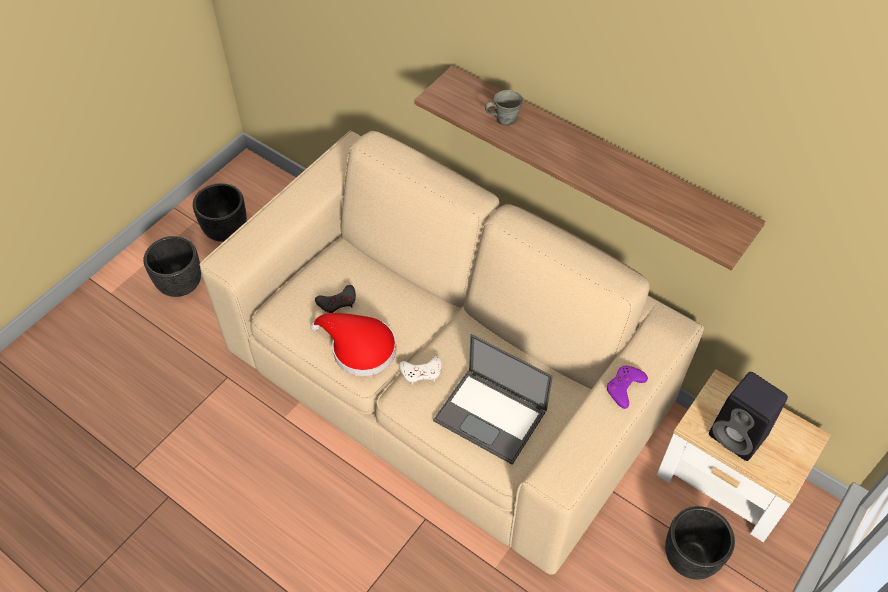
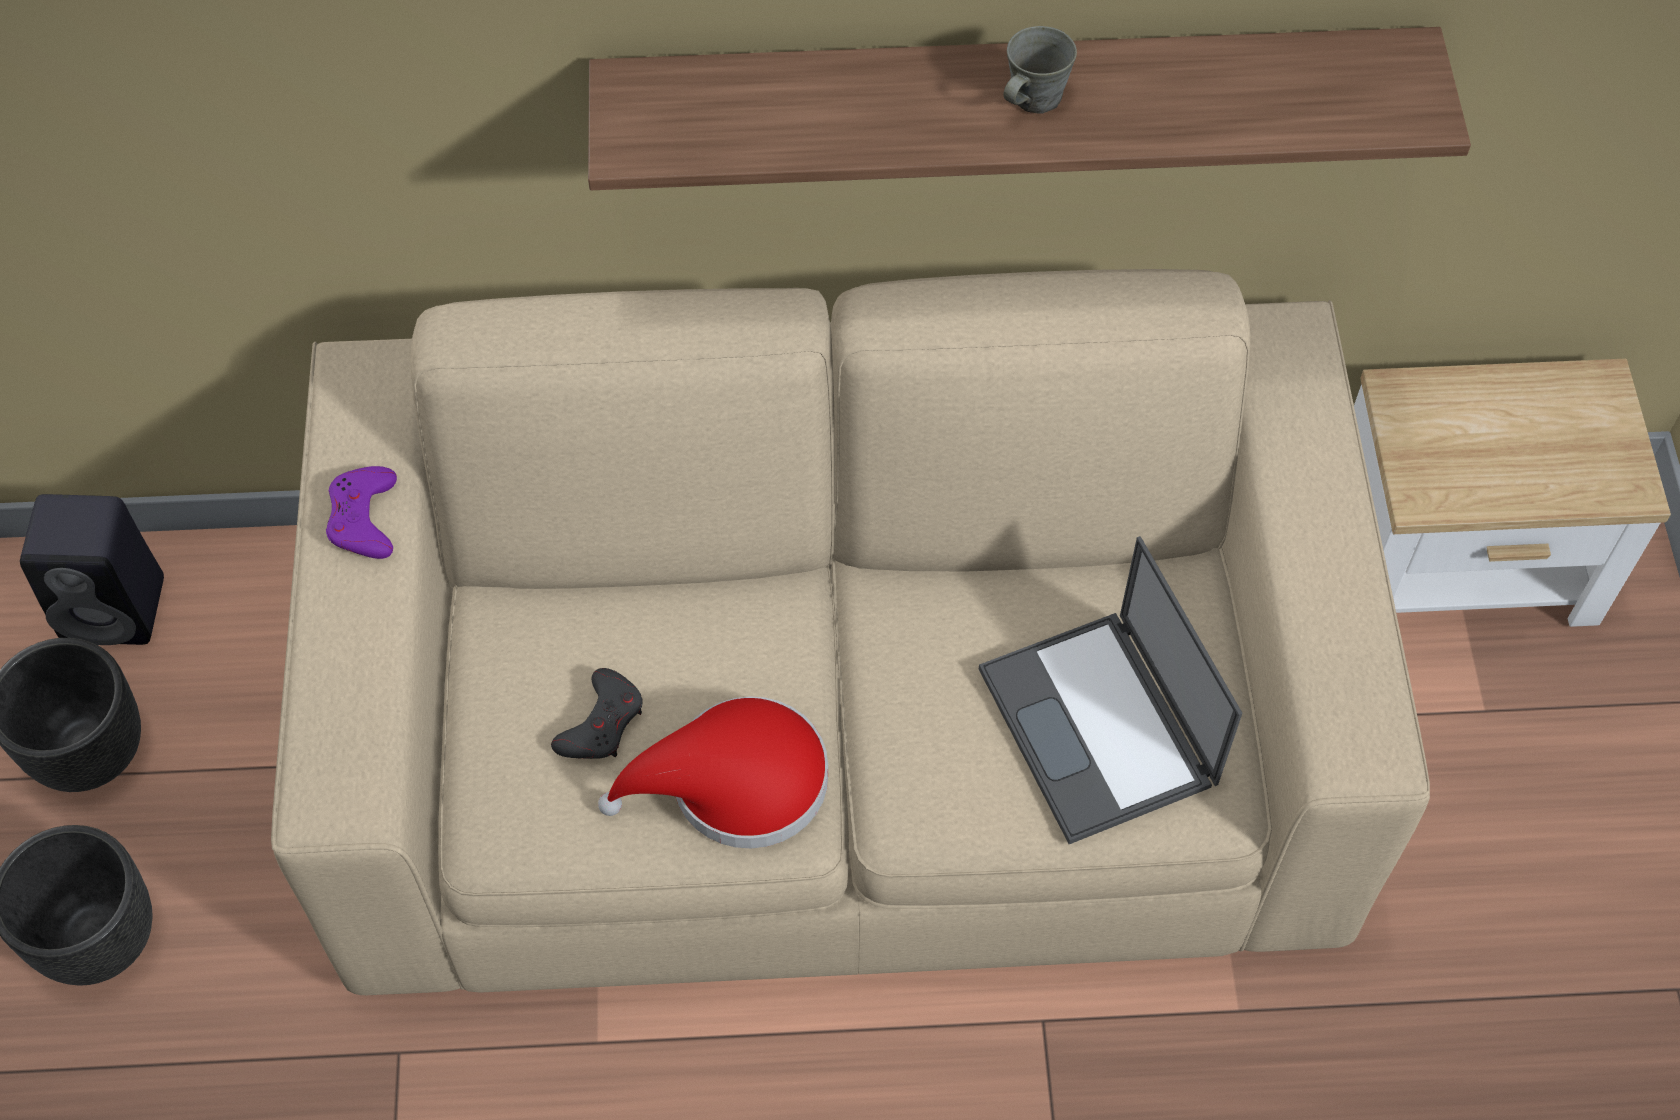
camera: 40 degrees left, 5 degrees up
(421, 372) = (897, 742): white game controller -> none
(492, 415) = (1100, 728): laptop -> laptop turned 75 degrees clockwise
(504, 119) = (809, 112): grey mug -> grey mug (1033, 99)
(624, 387) = (1314, 505): purple game controller -> purple game controller (363, 518)
(690, 556) = (1516, 736): black planter -> none
(740, 435) = (1502, 461): black speaker -> black speaker (118, 608)

